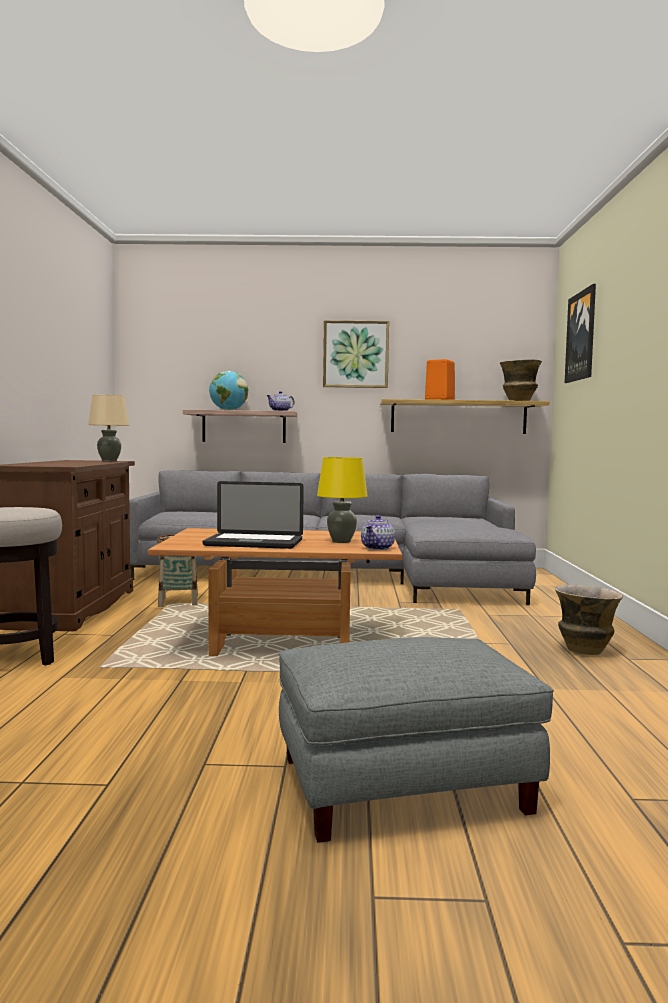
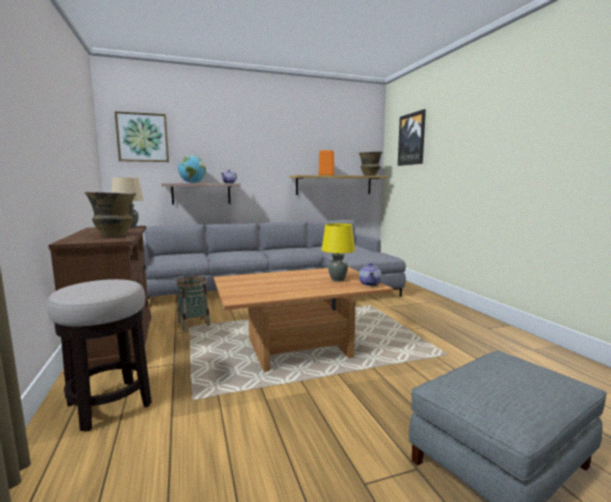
camera: 20 degrees left, 5 degrees up
(254, 543) = (287, 288): laptop -> none
(355, 354) = (273, 145): picture -> picture (142, 137)
(585, 651) = (463, 326): vase -> vase (115, 235)

